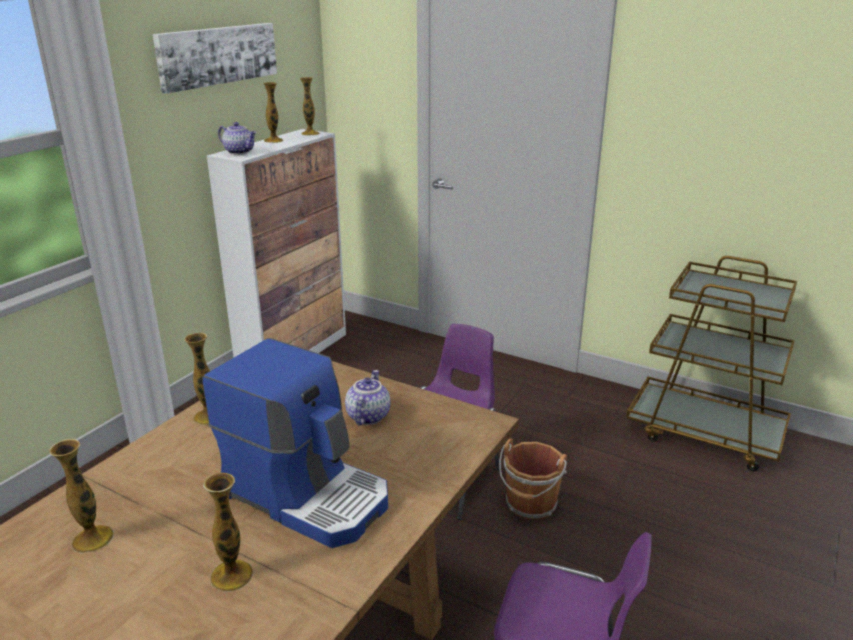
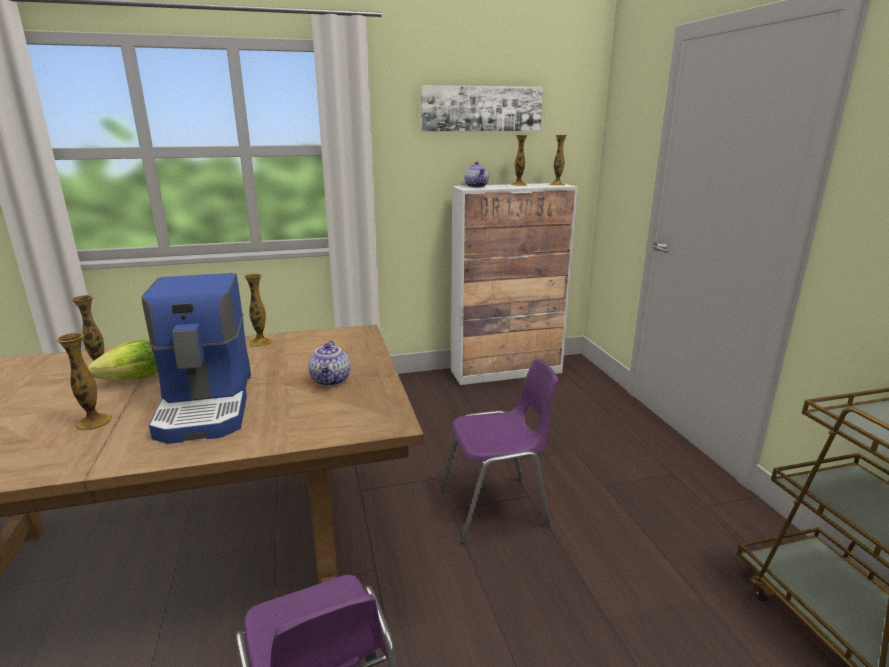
camera: 45 degrees right, 5 degrees down
(159, 521) = (134, 379): none -> lettuce
(367, 416) = (331, 381): teapot -> teapot turned 120 degrees clockwise
(530, 505) = (536, 571): brown bucket -> none

